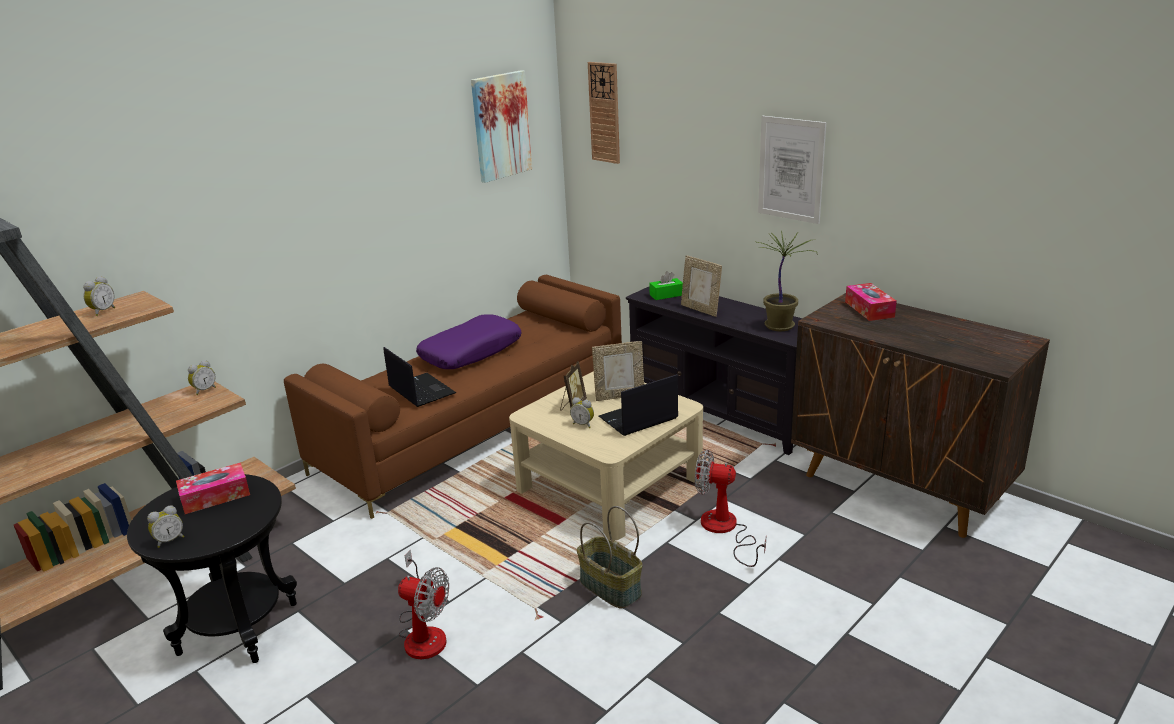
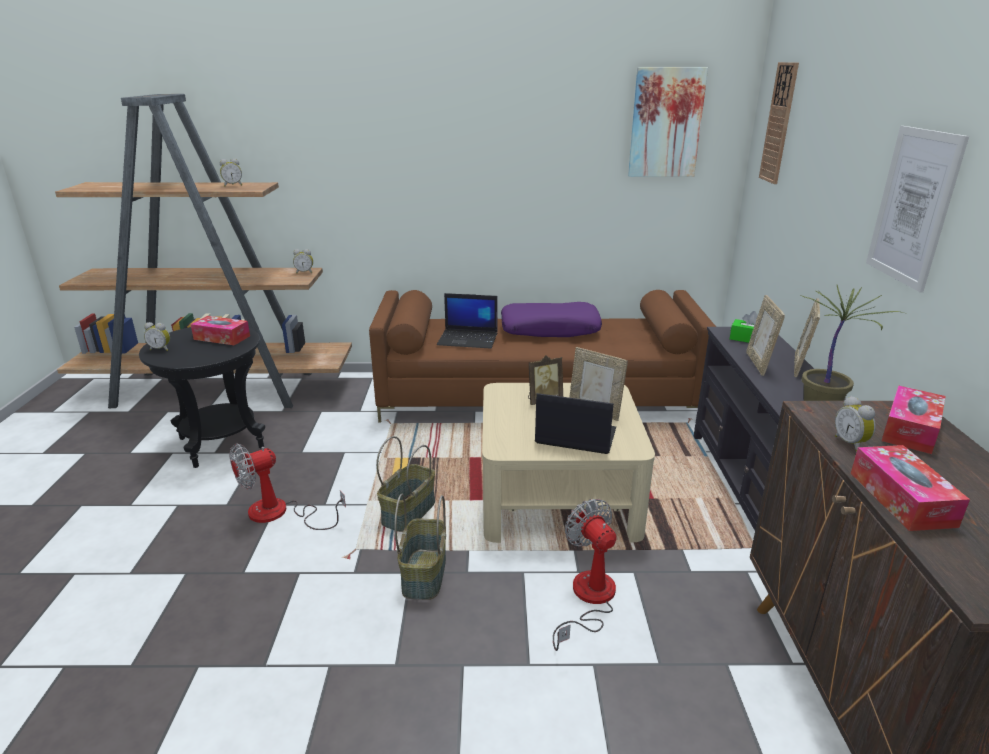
camera: 45 degrees right, 0 degrees up
(420, 390) = (468, 339): laptop -> laptop turned 90 degrees clockwise
(424, 632) = (280, 513): fan -> fan turned 75 degrees clockwise
(526, 561) = (408, 512): none -> basket
(583, 424) = (525, 417): alarm clock -> alarm clock (851, 443)
(723, 301) = (800, 366): none -> picture frame
(919, 343) = (901, 499): none -> tissue box

